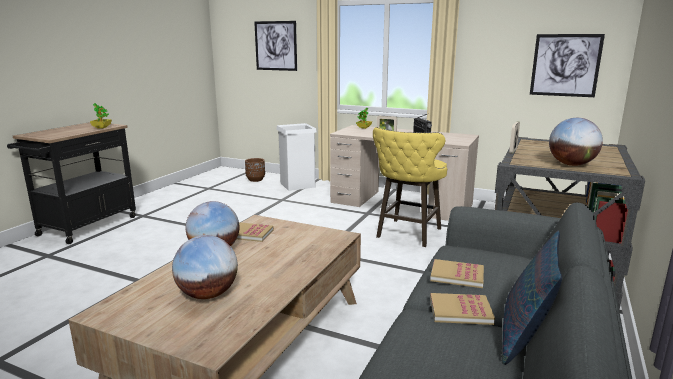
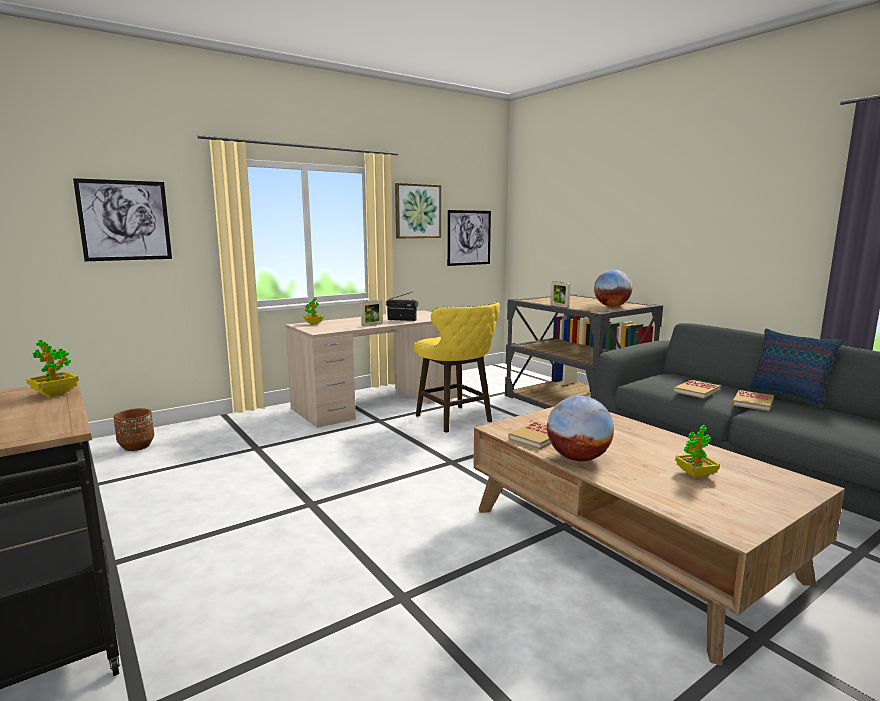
camera: 60 degrees left, 5 degrees down
(208, 294) = (695, 474): globe -> potted plant
(297, 185) = (220, 429): white trash can -> none
(497, 36) = (417, 211): none -> picture

